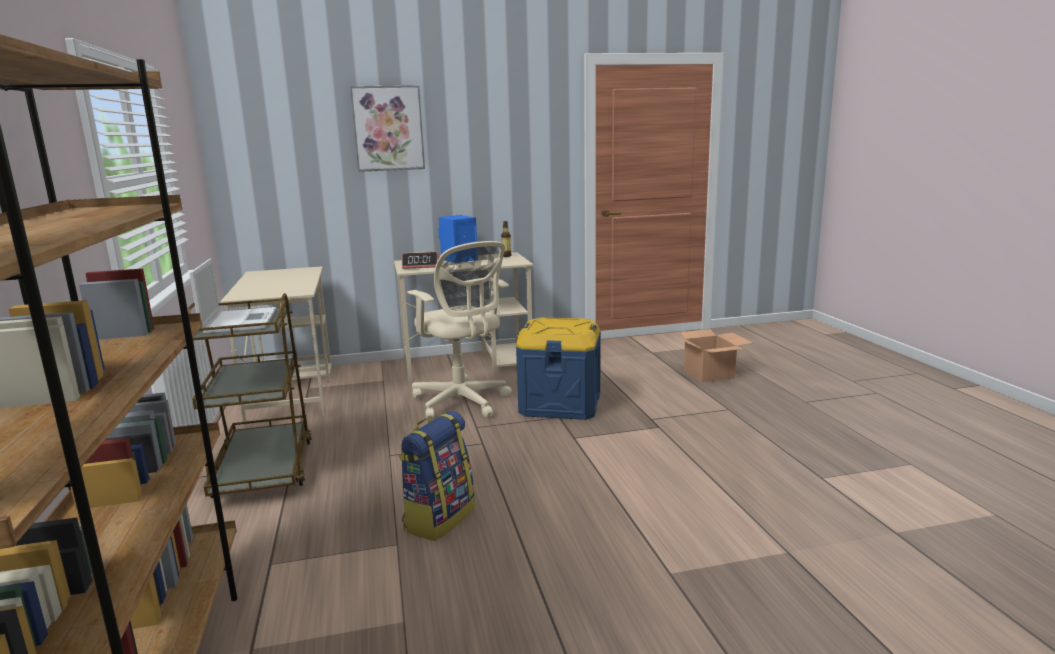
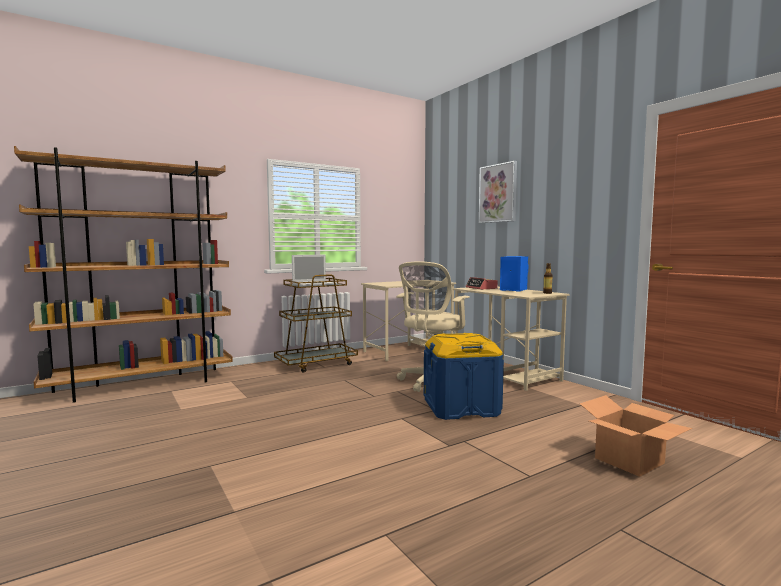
camera: 70 degrees right, 10 degrees down
(439, 518) = (274, 401): backpack -> none

